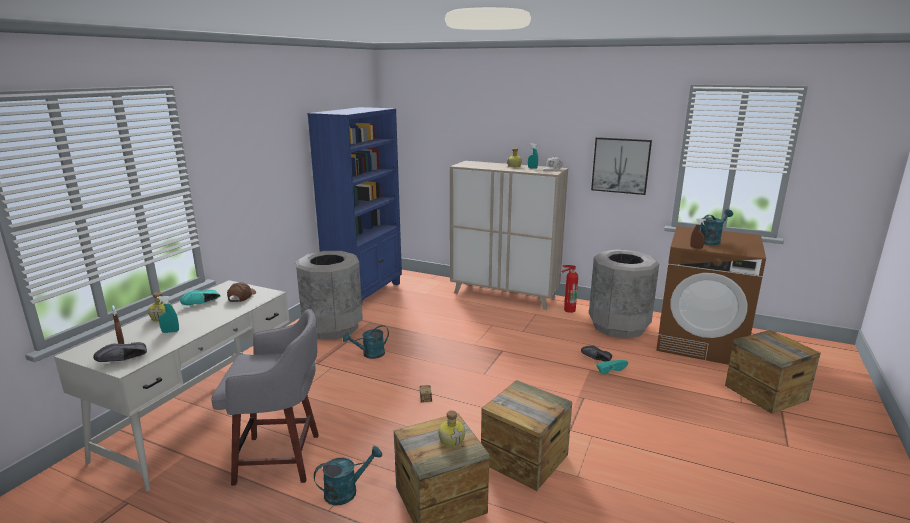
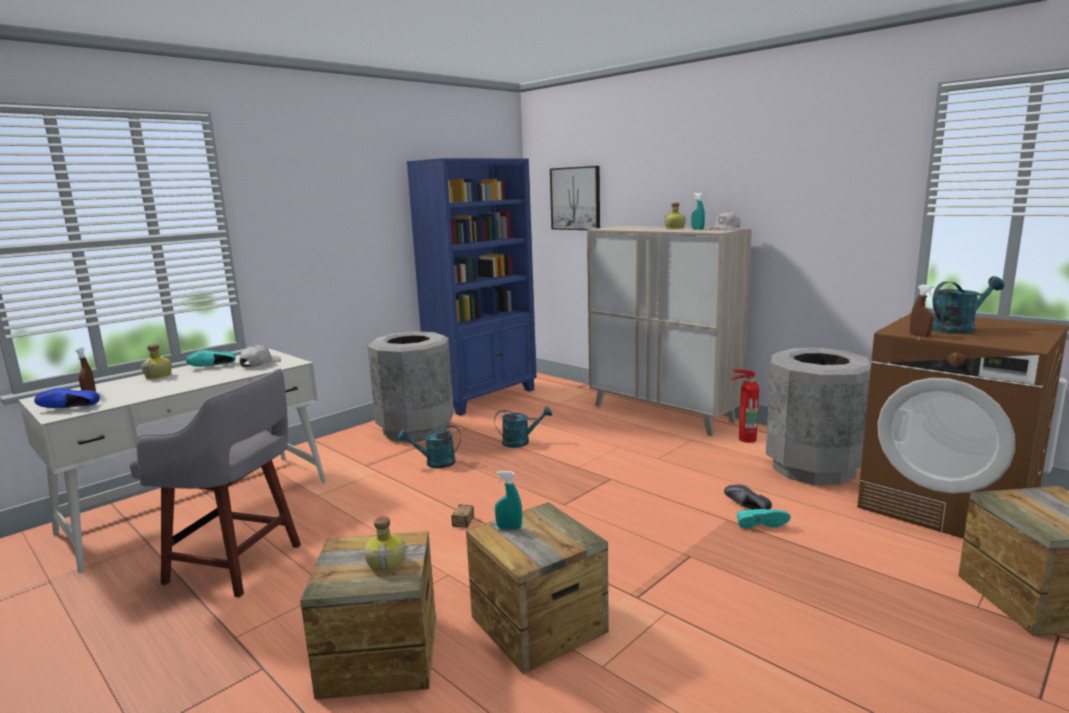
camera: 20 degrees right, 5 degrees down
(124, 360) = (68, 409): black shoe -> blue shoe
(170, 332) = (147, 388): turquoise spray bottle -> turquoise spray bottle (509, 528)
(241, 297) = (260, 364): brown cap -> white cap
(347, 491) = (275, 618): turquoise watering can -> turquoise watering can (521, 442)
(620, 165) = (829, 220): picture -> picture (575, 198)

